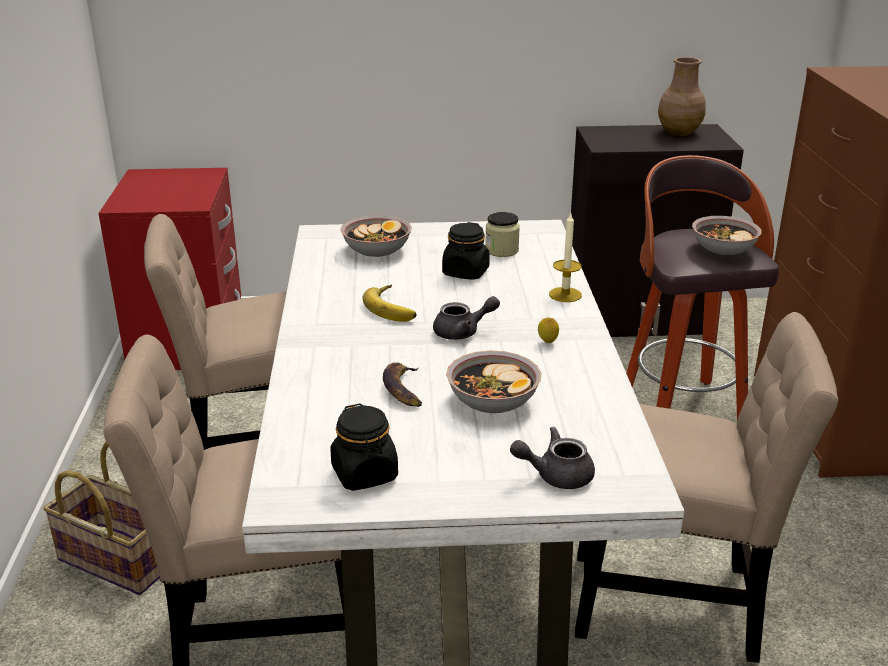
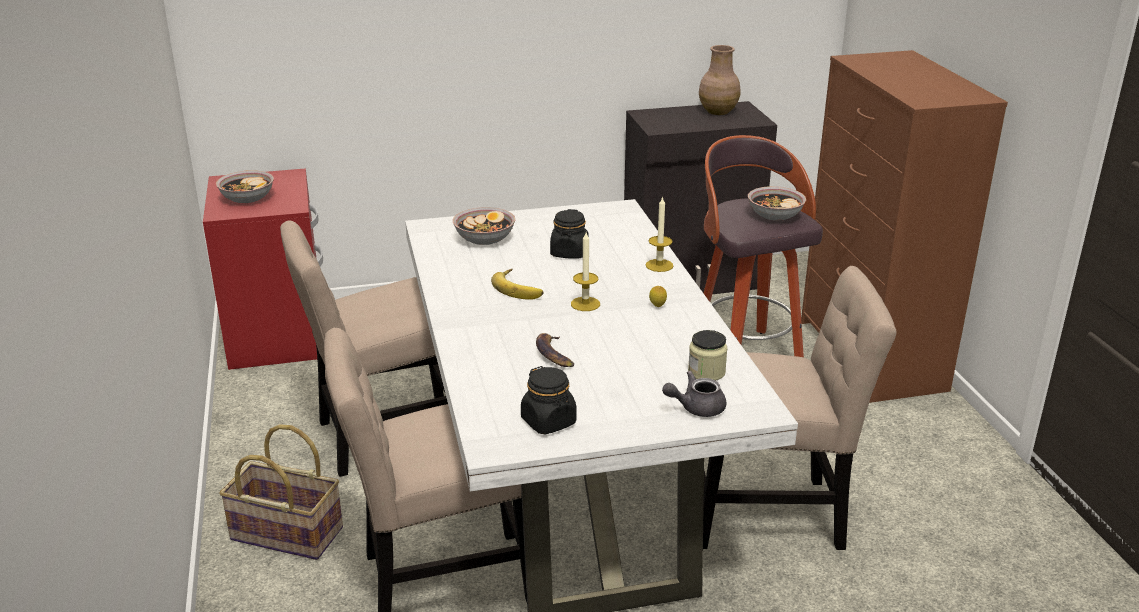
camera: 10 degrees left, 0 degrees up
(463, 332) = (585, 304): grey teapot -> candle
(493, 401) = (629, 357): bowl -> bowl (247, 198)
(501, 250) = (593, 231): jar -> jar (706, 372)

